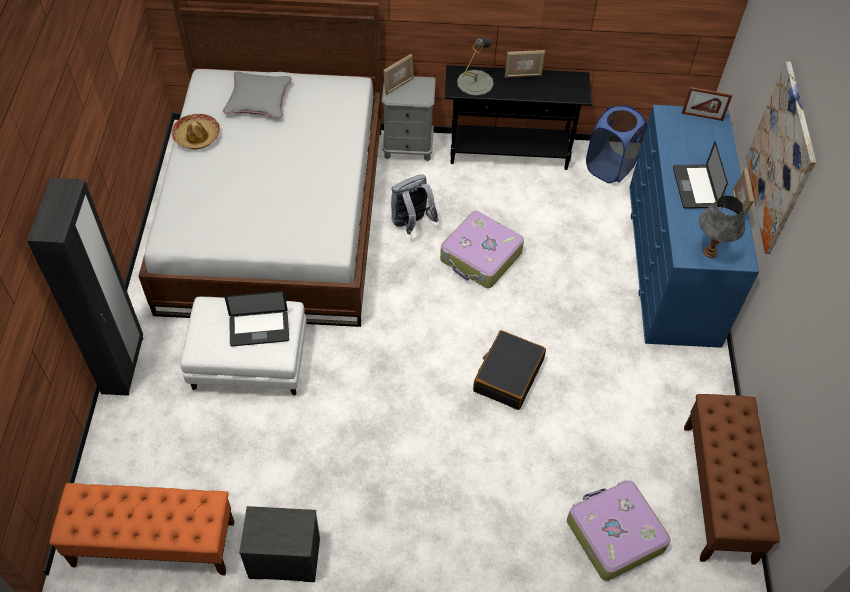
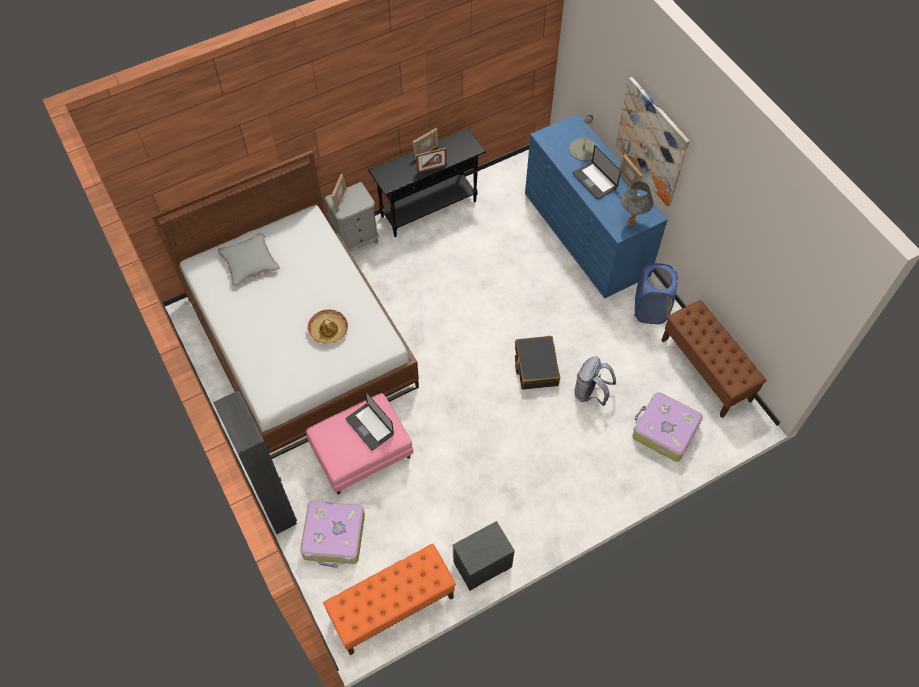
camera: 30 degrees left, 5 degrees up
(197, 136) = (226, 313): hat -> hat (328, 330)
(251, 361) = (362, 452): white ottoman -> pink ottoman
(259, 329) = (369, 427): laptop -> laptop turned 90 degrees clockwise
(411, 223) = (399, 295): grey backpack -> grey backpack (590, 393)
(475, 82) = (397, 173): grey table lamp -> grey table lamp (583, 149)
(480, 257) = (463, 295): suitcase -> suitcase (334, 536)
(610, 167) = (503, 185): blue laundry basket -> blue laundry basket (650, 309)
(702, 116) = (566, 127): picture frame -> picture frame (431, 168)

